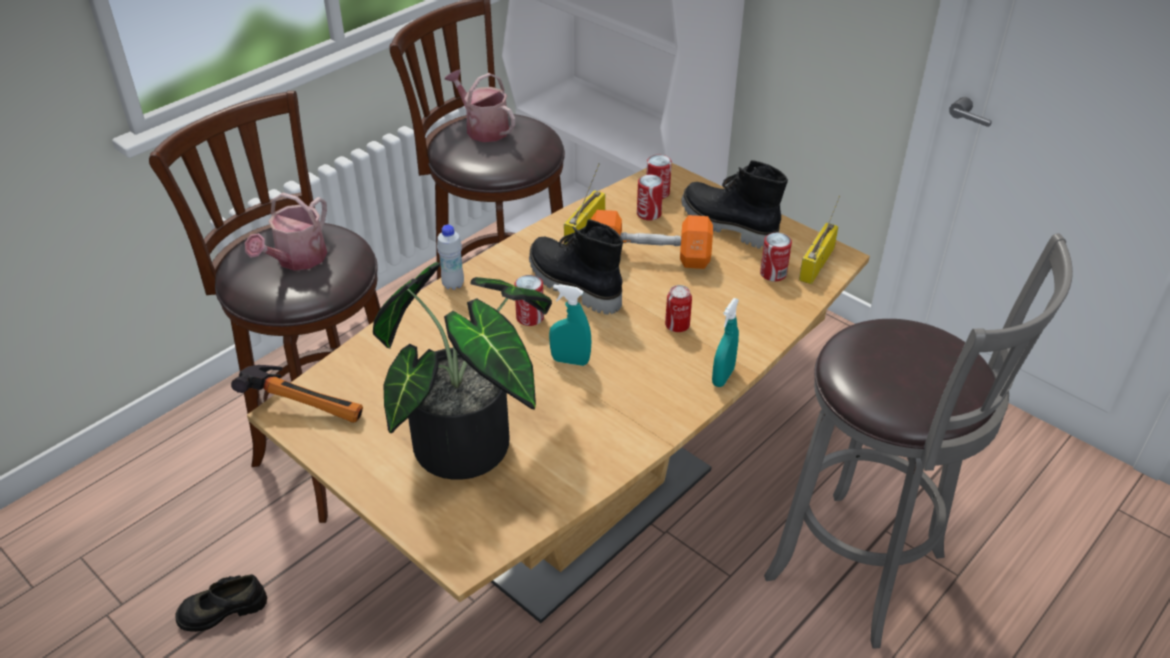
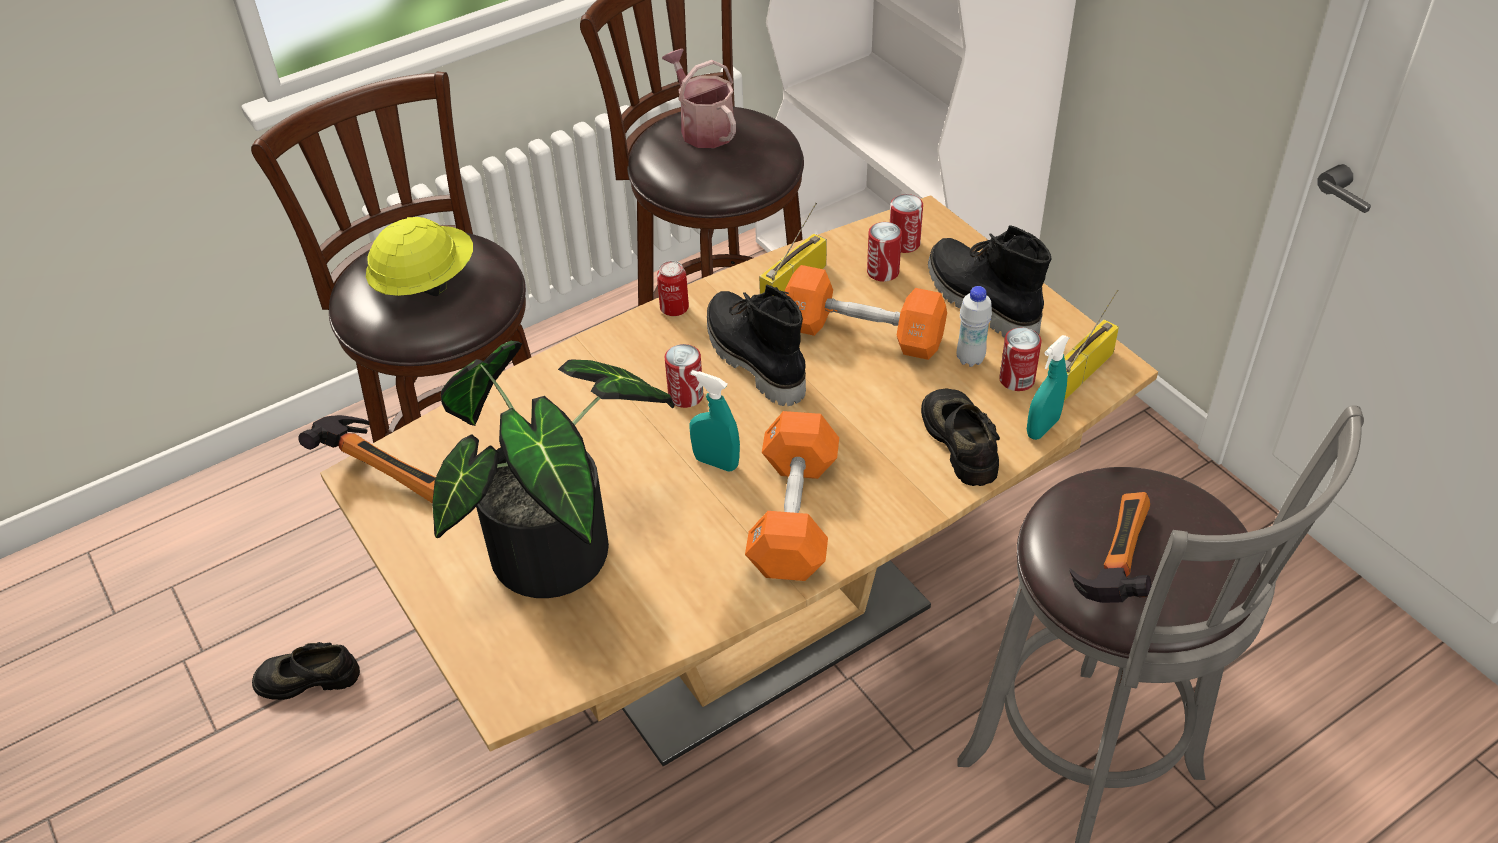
camera: 15 degrees right, 5 degrees up
(297, 260) = (425, 283): watering can -> yellow hard hat
(453, 285) = (607, 338): white bottle -> white bottle (970, 359)
(643, 389) = (794, 515): none -> orange dumbbell
(677, 326) = (865, 435): can -> can (674, 309)
(723, 377) = (900, 515): turquoise spray bottle -> turquoise spray bottle (1042, 428)
(749, 321) = (961, 442): none -> black shoe
(892, 382) = (1109, 562): none -> hammer

